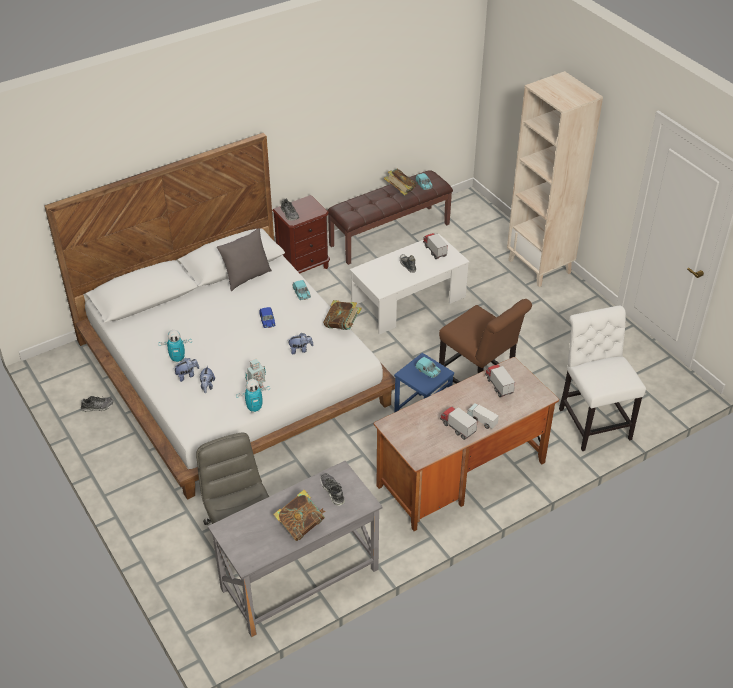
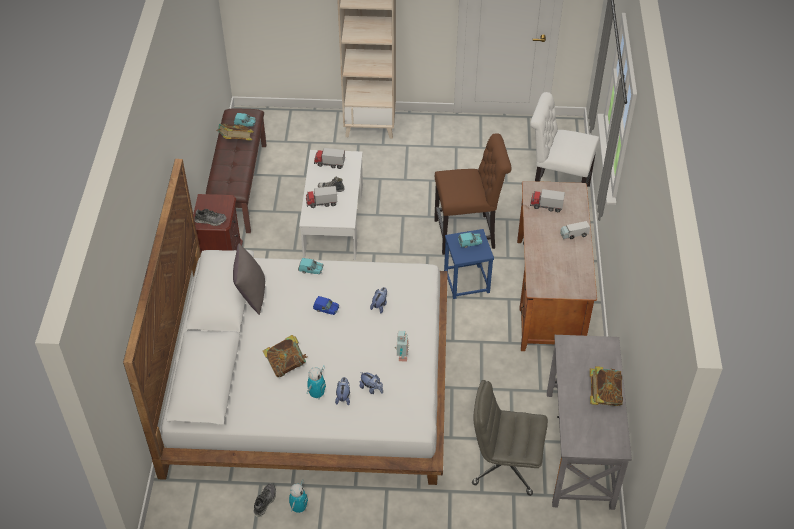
camera: 55 degrees left, 5 degrees up
(254, 409) = (425, 370): toy robot -> toy robot (299, 508)
(332, 491) = (582, 358): shoe -> none
(342, 325) = (375, 264): book -> book (286, 364)
(457, 428) = (571, 252): toy truck -> toy truck (321, 203)

